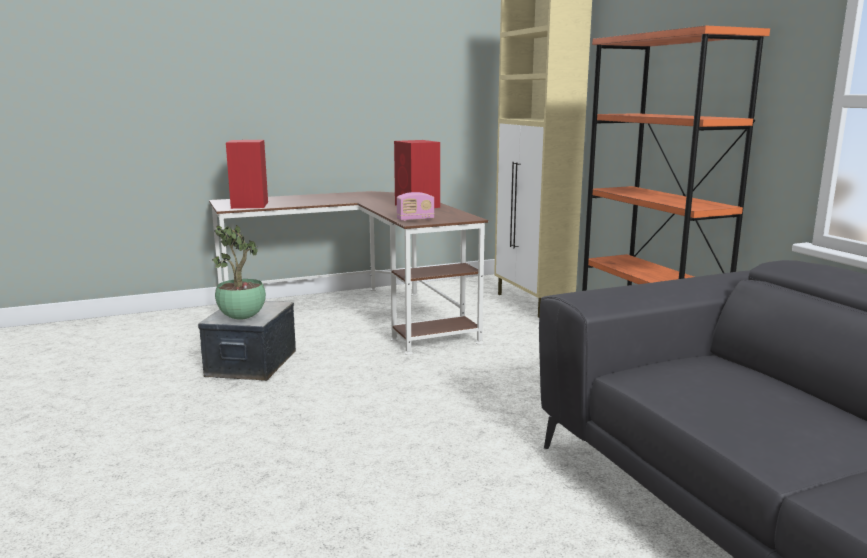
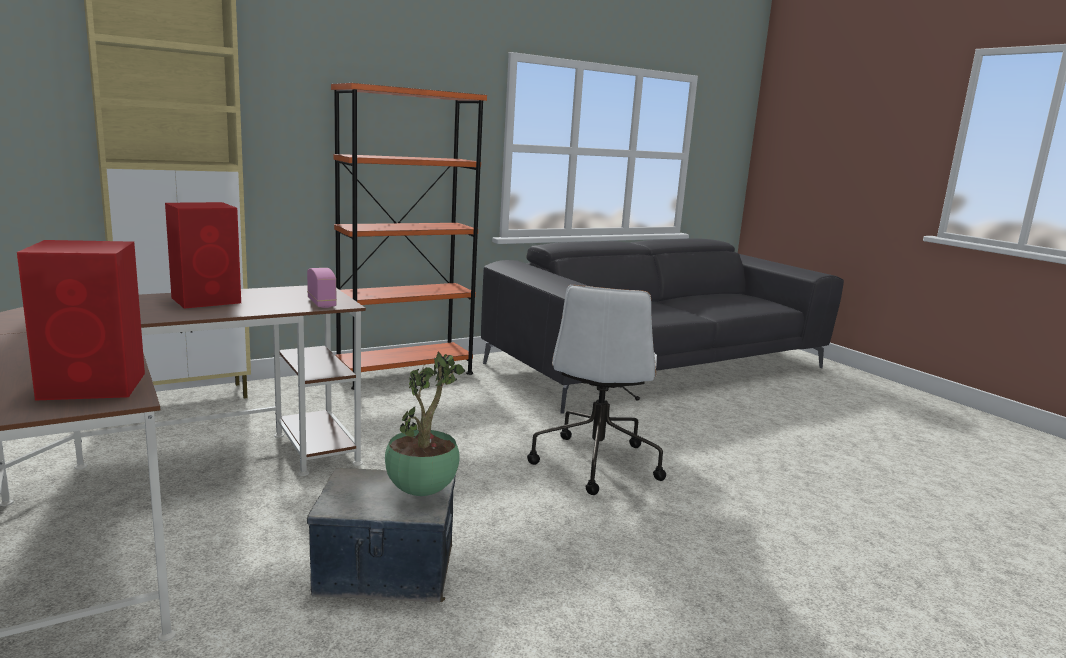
camera: 100 degrees left, 0 degrees up
(393, 452) = (595, 462): none -> white office chair

